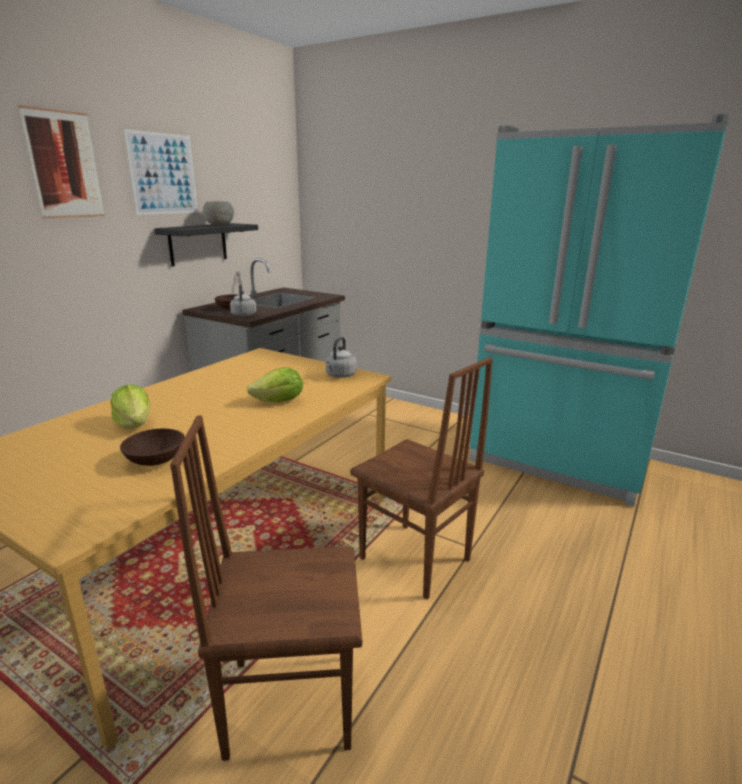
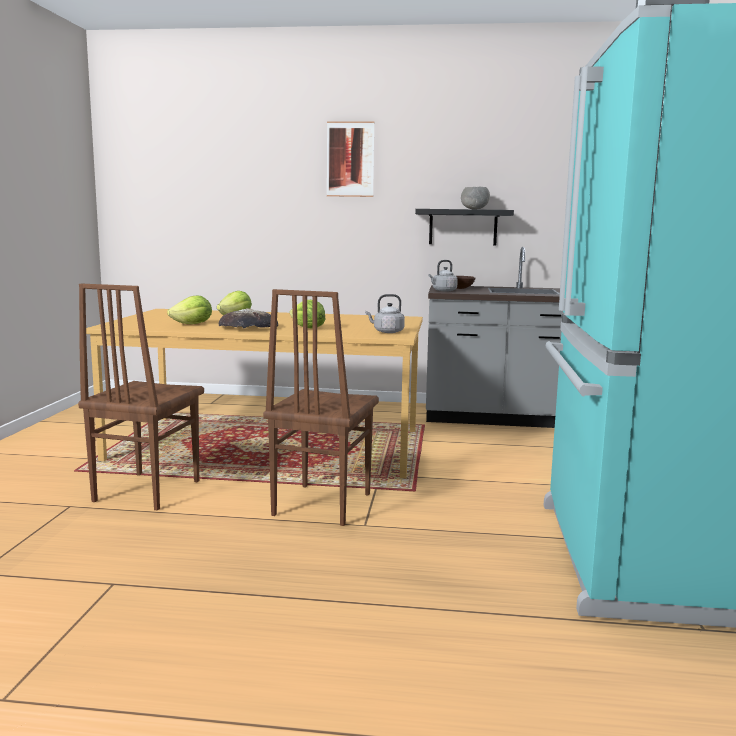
camera: 65 degrees right, 10 degrees down
(157, 460) = (192, 324): brown bowl -> lettuce
(163, 174) = (435, 164): picture -> none
(233, 429) = (248, 327): none -> bread
(288, 701) = (145, 491): brown chair -> brown chair turned 135 degrees counterclockwise

